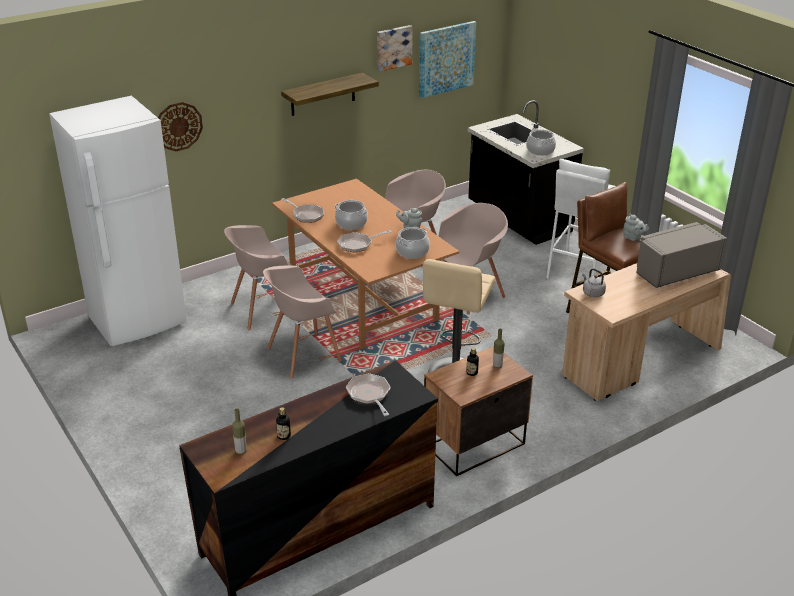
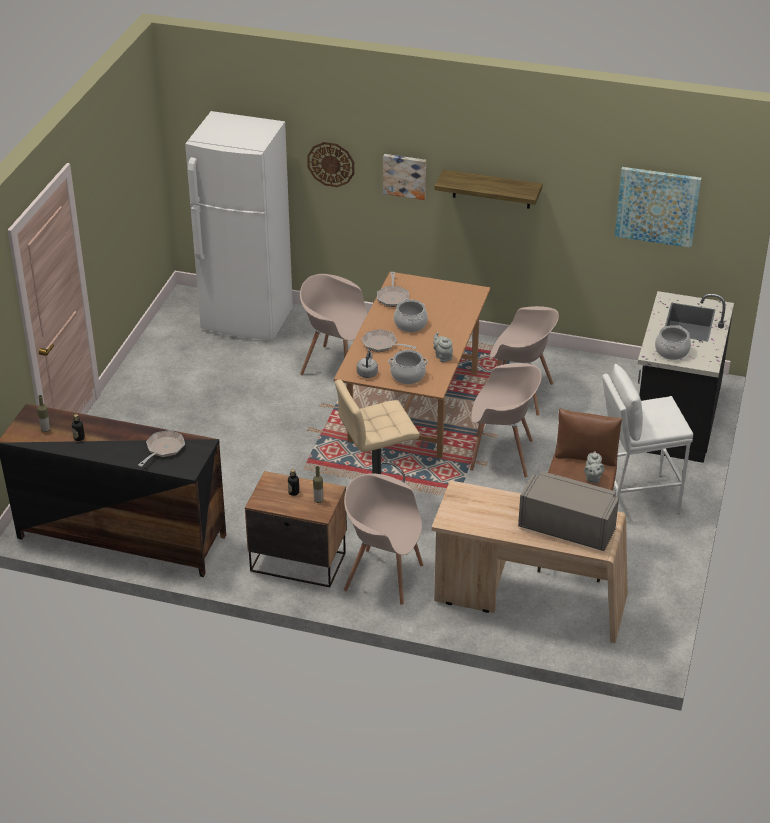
camera: 50 degrees right, 5 degrees up
(303, 355) = (303, 418): beige chair -> beige chair (382, 577)
(393, 47) = (585, 171): picture -> picture (405, 175)
(592, 293) = (466, 496): grey kettle -> grey kettle (367, 373)

